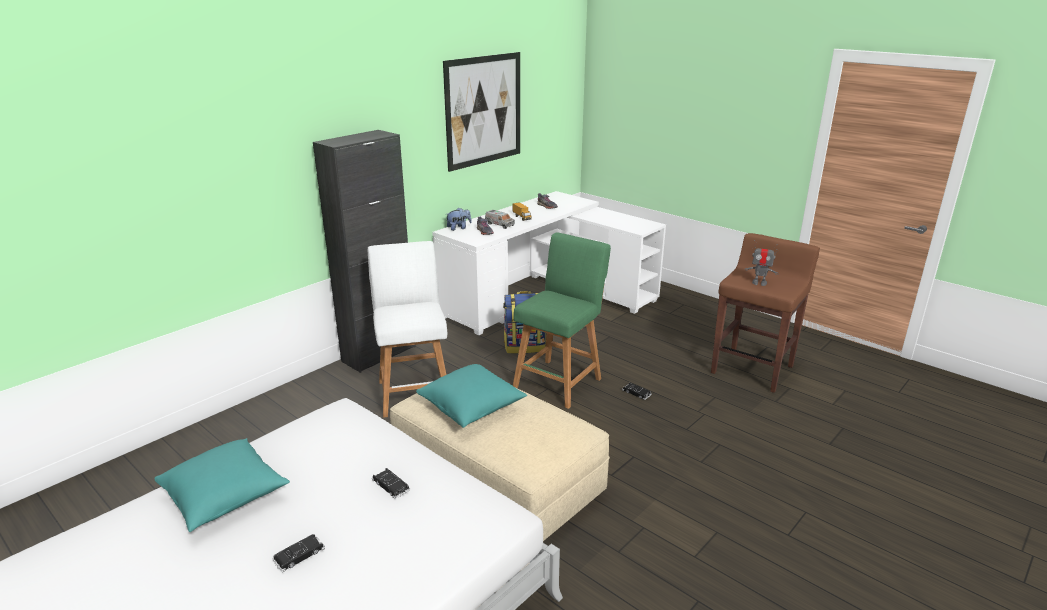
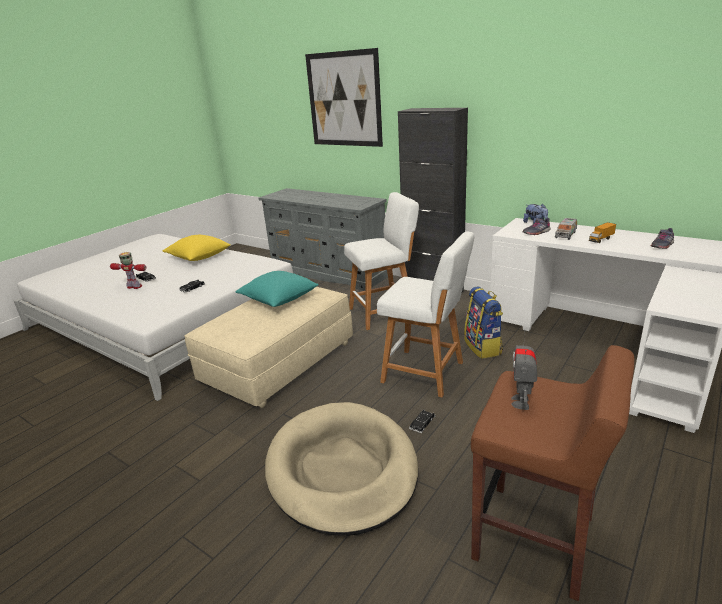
camera: 85 degrees right, 0 degrees up
(225, 497) = (199, 257): turquoise pillow -> yellow pillow
(233, 429) = (328, 272): none -> grey dresser
(337, 565) = (134, 287): none -> toy robot
(484, 110) = (611, 108): picture -> picture (344, 99)
(559, 381) = (427, 373): green stool -> white stool
(696, 439) = (342, 469): none -> beige dog bed

